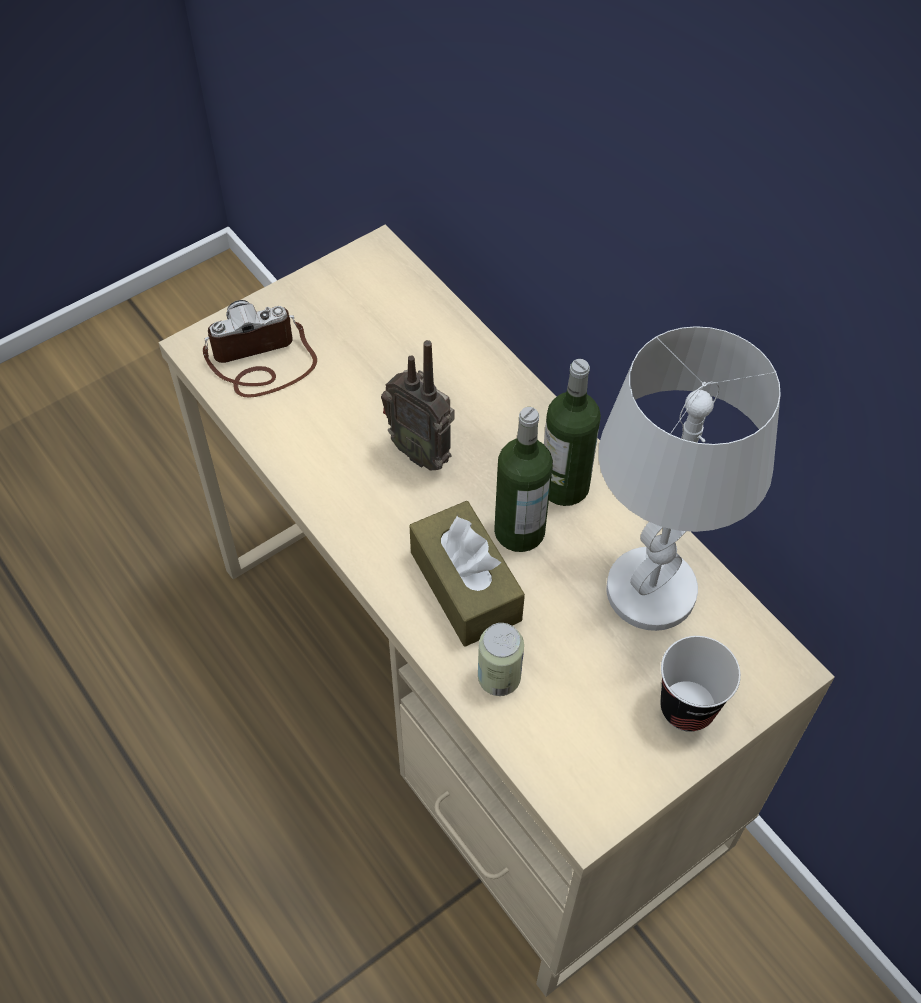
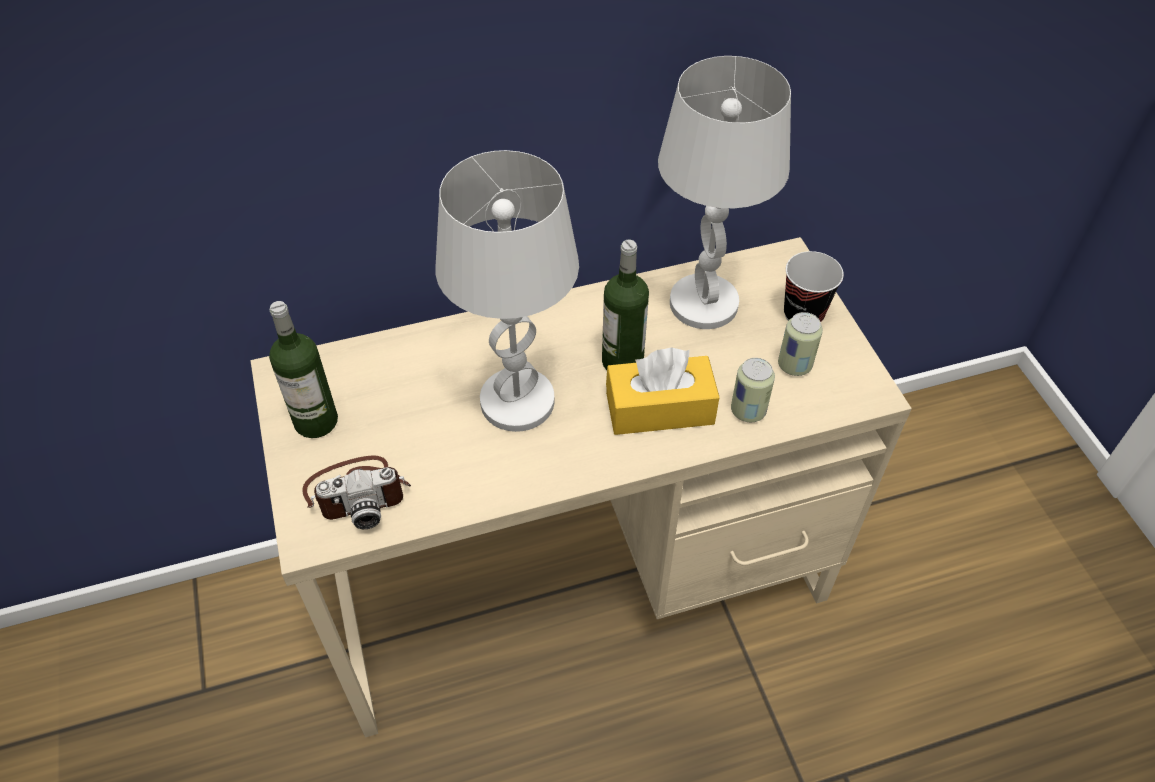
camera: 70 degrees left, 5 degrees down
(261, 362) = (358, 492): camera -> camera turned 105 degrees counterclockwise
(422, 451) = (517, 401): radio -> white table lamp
(465, 586) = (659, 408): brown tissue box -> yellow tissue box
(564, 486) = (592, 323): bottle -> bottle (316, 421)
(594, 714) = (794, 365): none -> can

